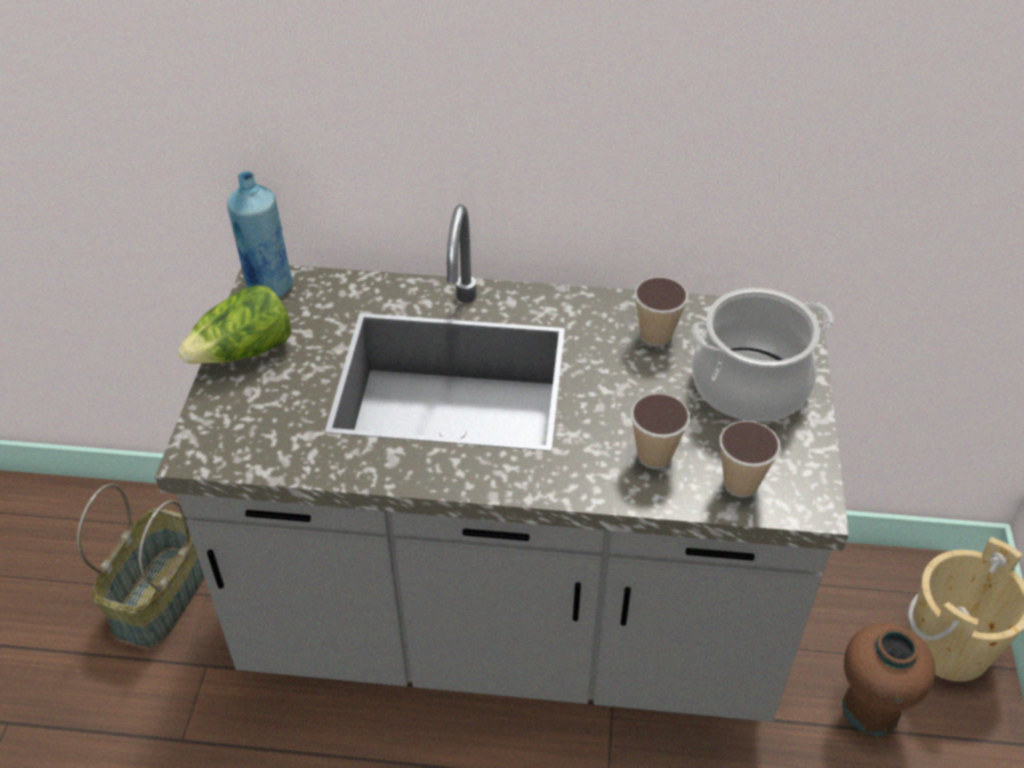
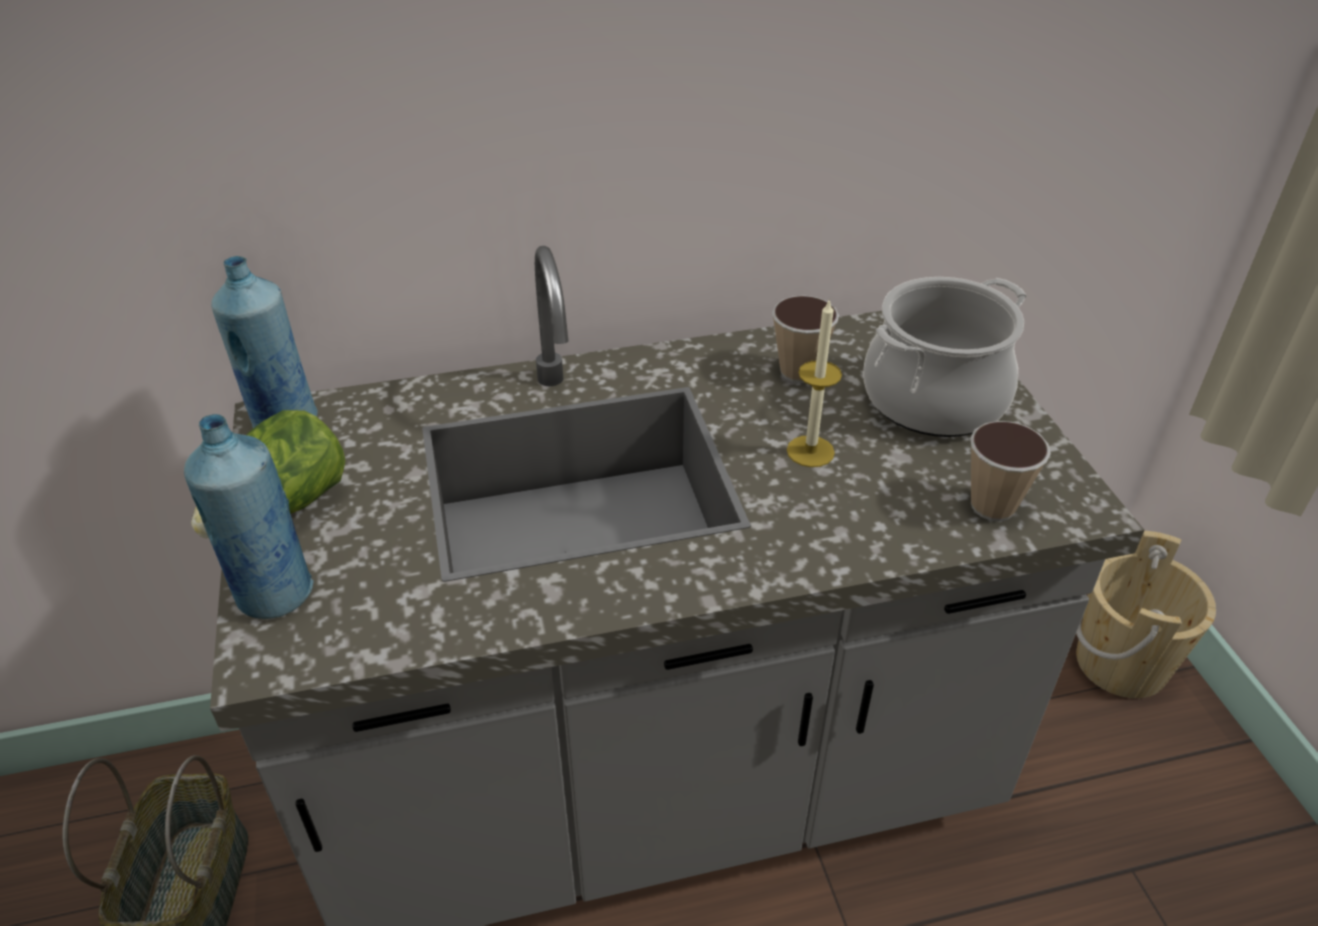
camera: 20 degrees left, 5 degrees down
(218, 411) = (274, 594): none -> blue bottle
(627, 404) = (810, 451): none -> candle
(654, 456) = (877, 501): cup -> none
(870, 710) = (1082, 755): brown vase -> none

